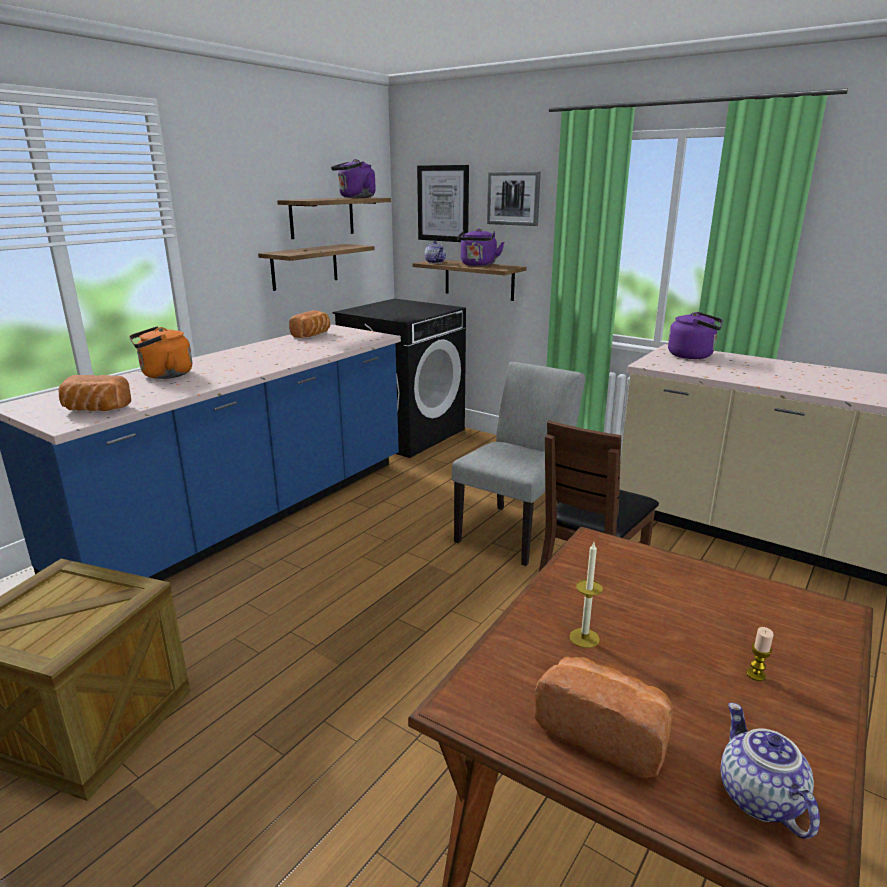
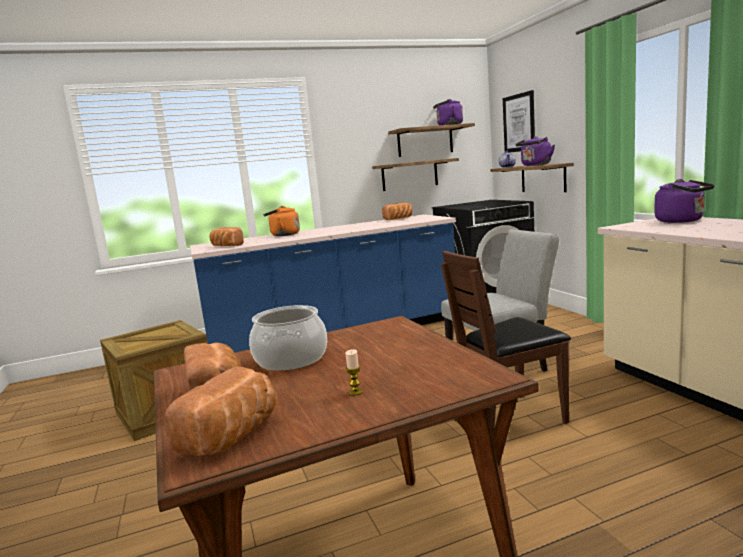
camera: 35 degrees right, 10 degrees down
(513, 198) = (562, 109): picture -> none
(584, 638) = (290, 359): candle -> cooking pot
(757, 797) = (233, 436): teapot -> bread

